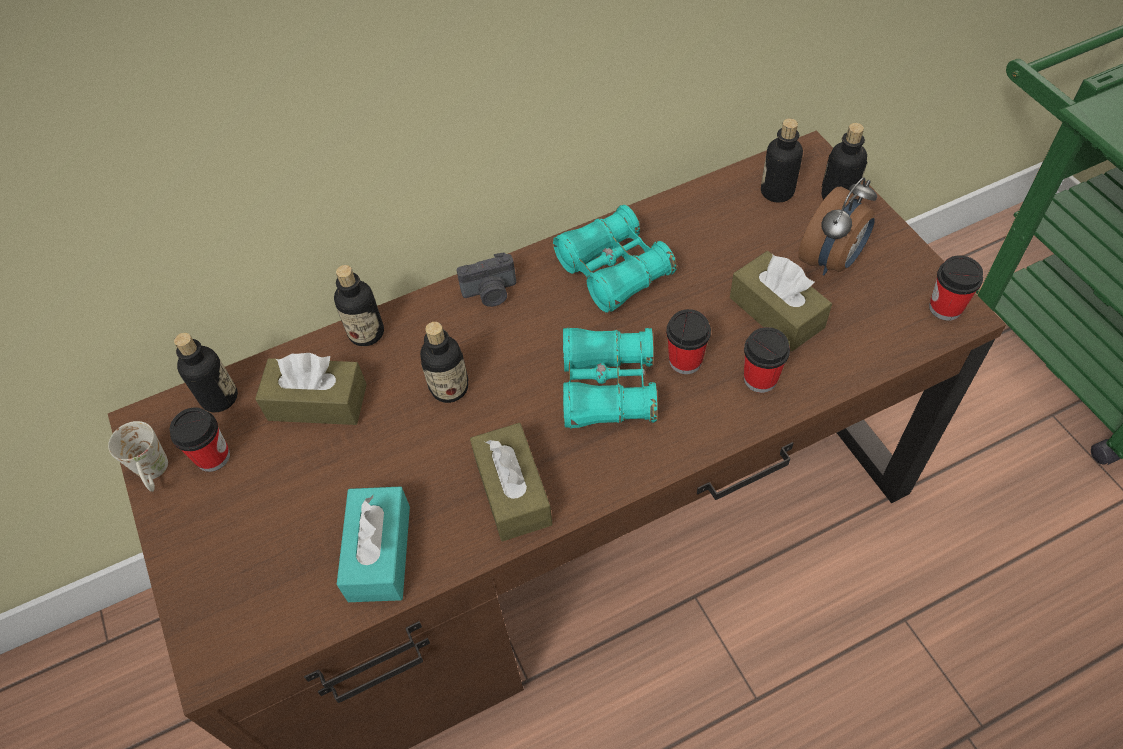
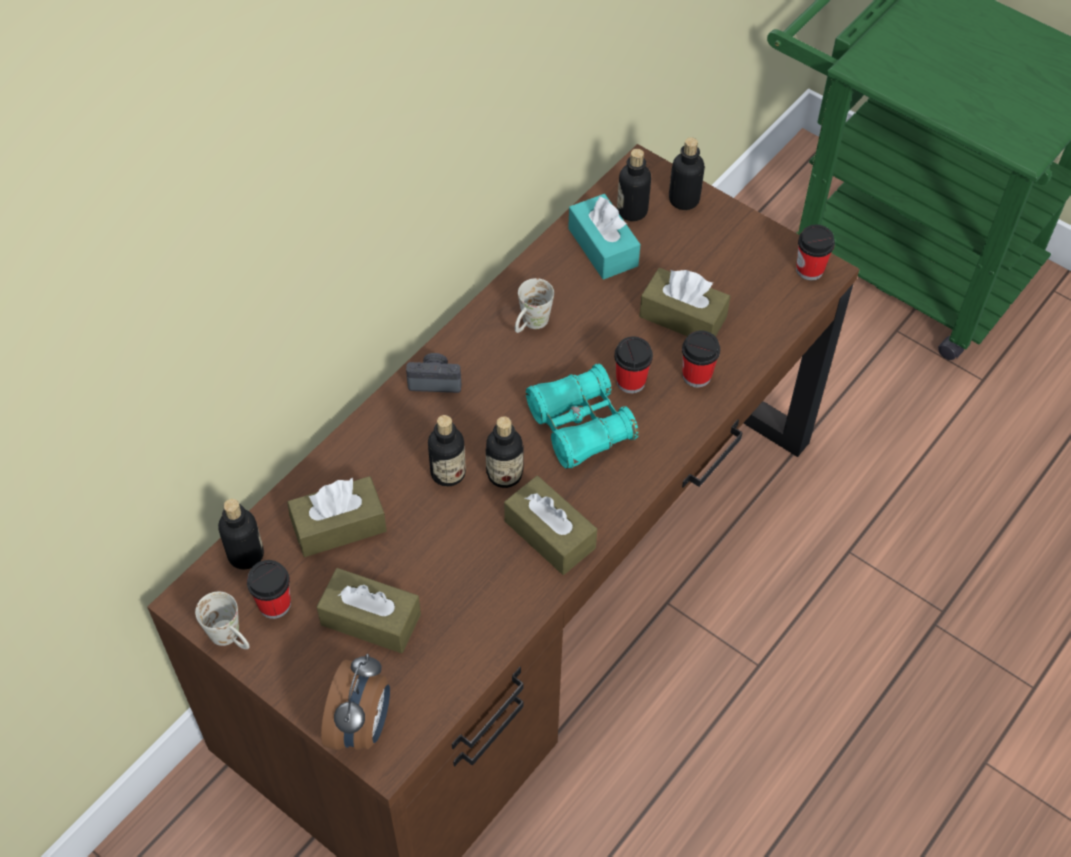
camera: 30 degrees left, 0 degrees up
(288, 509) = (370, 619): none -> brown tissue box
(366, 333) = (344, 452): bottle -> bottle (504, 474)
(379, 553) = (470, 622): turquoise tissue box -> turquoise tissue box (603, 247)
(490, 293) = (435, 380): camera -> camera turned 135 degrees counterclockwise
(613, 270) = (530, 325): turquoise binoculars -> white mug
(832, 260) = (705, 258): alarm clock -> alarm clock (362, 726)

